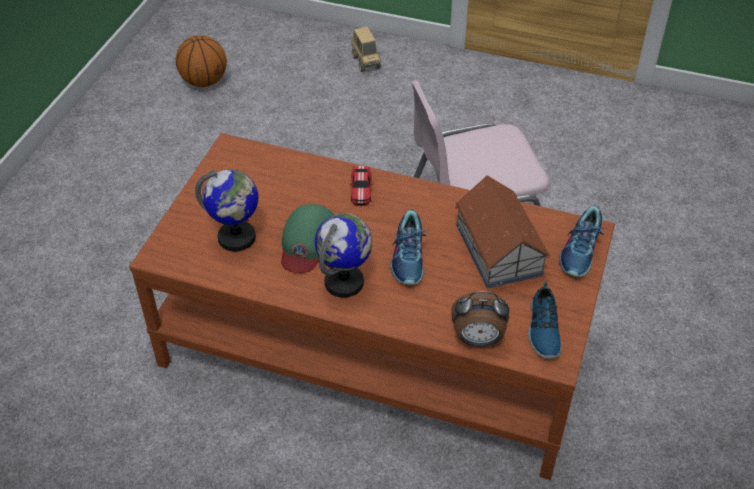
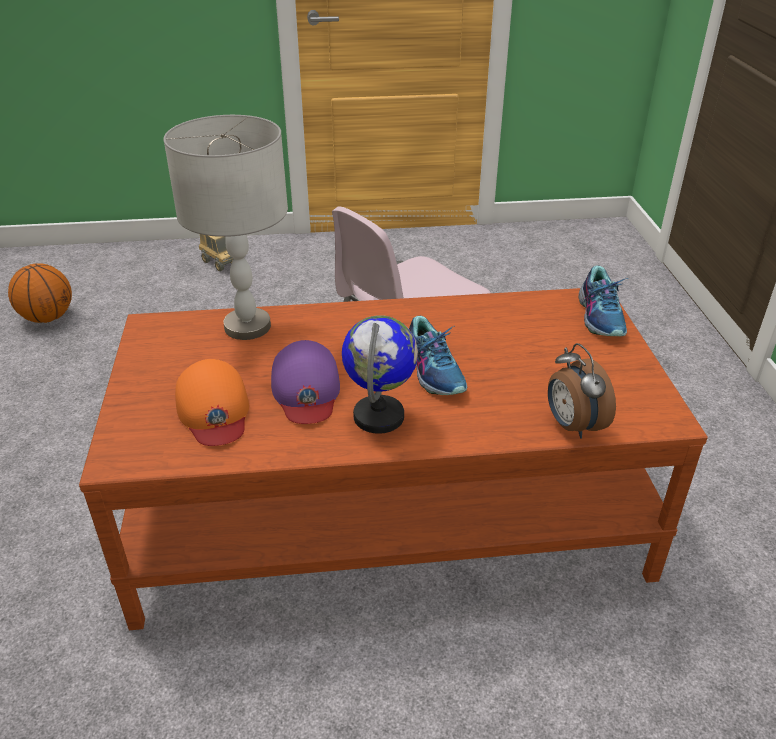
camera: 25 degrees left, 10 degrees down
(237, 238) = (214, 410): globe -> orange cap
(298, 171) = (248, 326): none -> grey table lamp
(307, 242) = (306, 389): green cap -> purple cap
(361, 189) = (332, 324): toy car -> none
(478, 340) = (572, 425): alarm clock -> alarm clock turned 90 degrees clockwise
(498, 248) = (520, 336): toy house -> none
(543, 329) = (628, 394): shoe -> none

